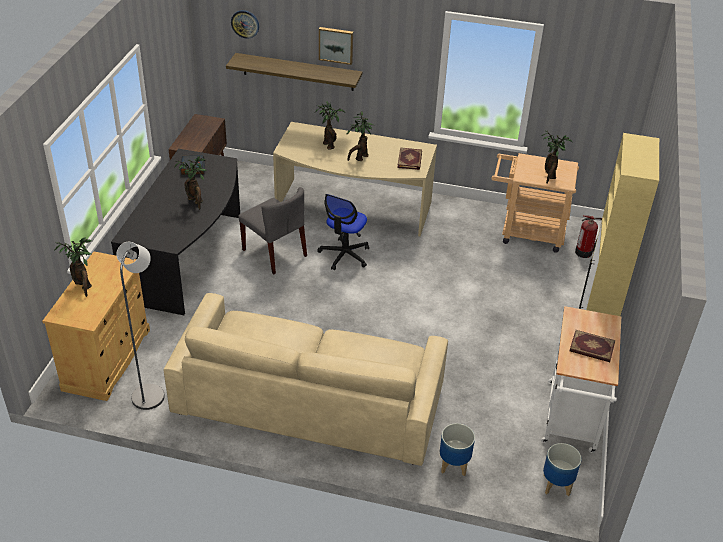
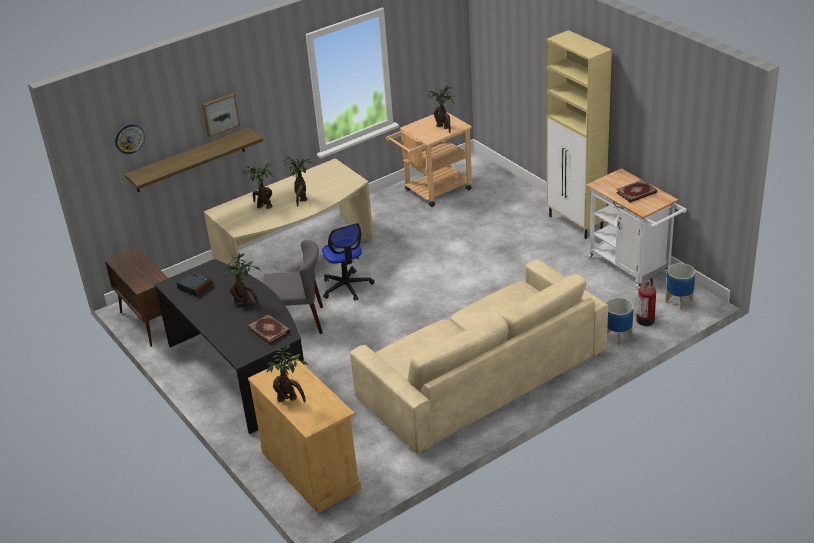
camera: 45 degrees left, 5 degrees down
(150, 392) = (380, 459): grey floor lamp -> none
(410, 160) = (337, 178): book -> book (269, 330)
(584, 252) = (485, 178): fire extinguisher -> fire extinguisher (645, 319)

